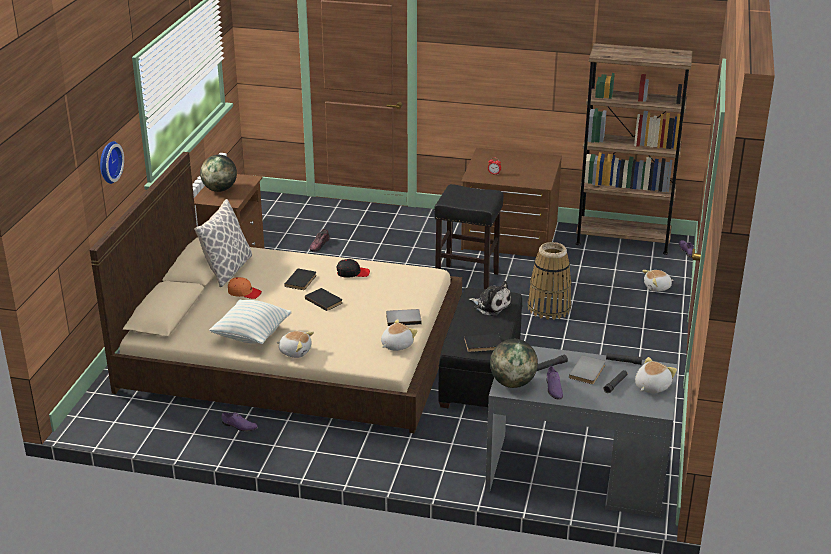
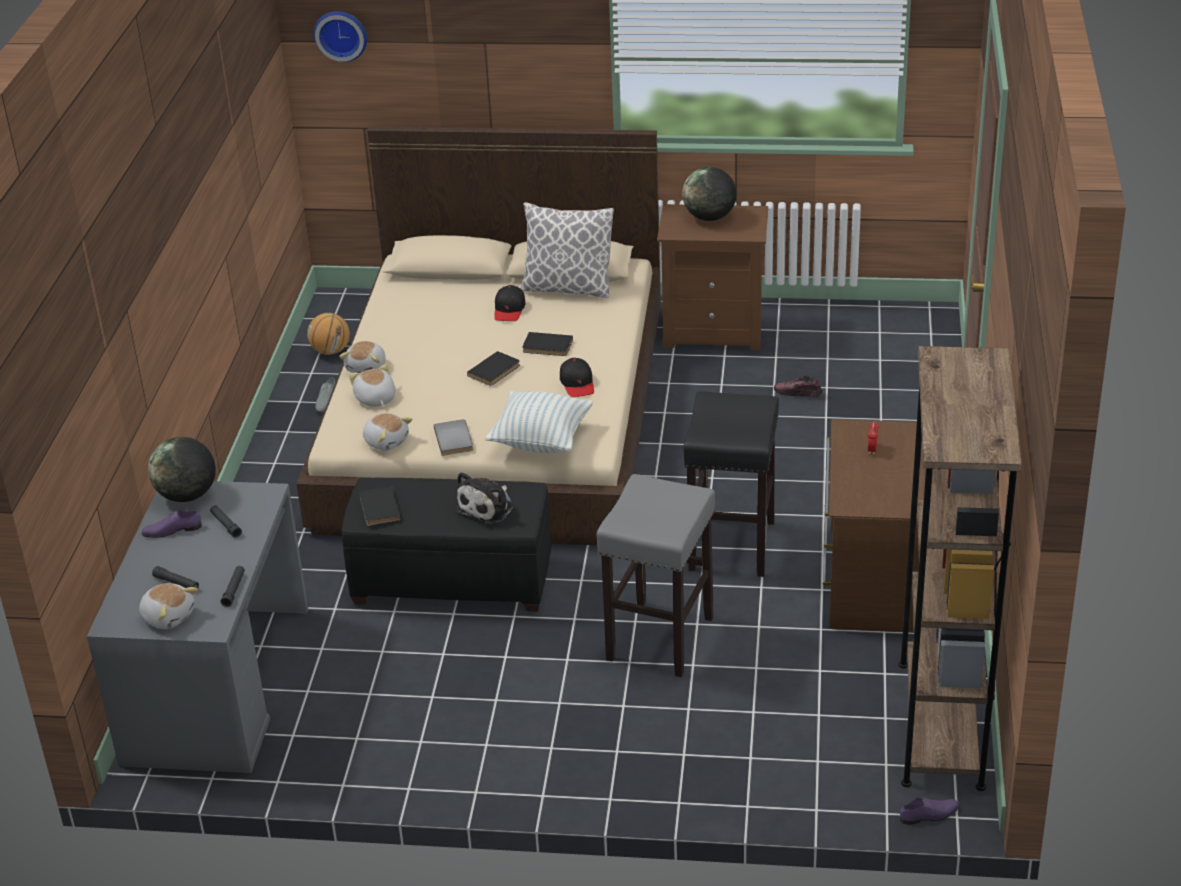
camera: 85 degrees right, 5 degrees up
(108, 162) = (504, 67): wall clock -> wall clock (341, 34)
(165, 423) = (331, 351): none -> basketball
(239, 426) = (326, 401): purple shoe -> grey shoe
(244, 292) = (509, 310): orange cap -> black cap
(252, 335) = (403, 332): pillow -> pillow (541, 441)
(549, 308) = (660, 639): basket -> grey stool
(588, 372) = (210, 558): grey book -> none
(657, 287) = (764, 770): plush toy -> plush toy (375, 399)

